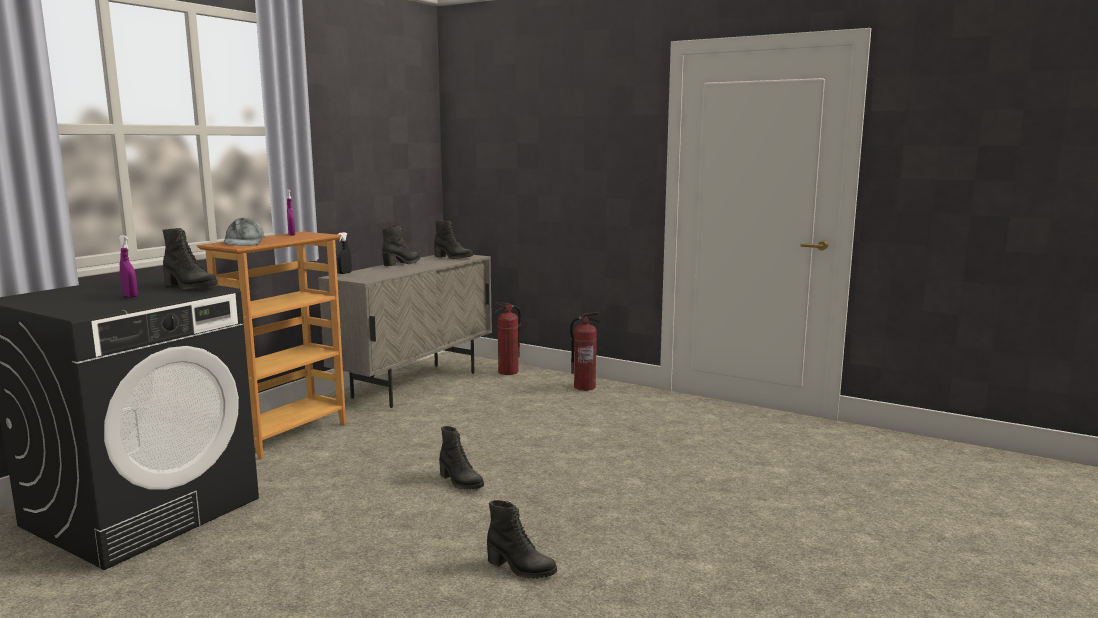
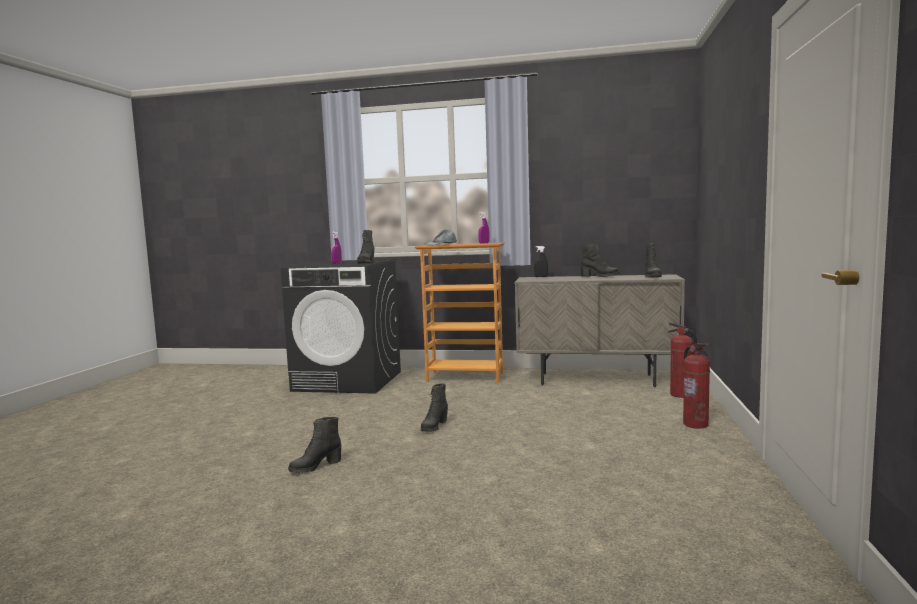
camera: 70 degrees right, 5 degrees down
(520, 569) = (315, 467): black boot -> black boot turned 45 degrees clockwise

